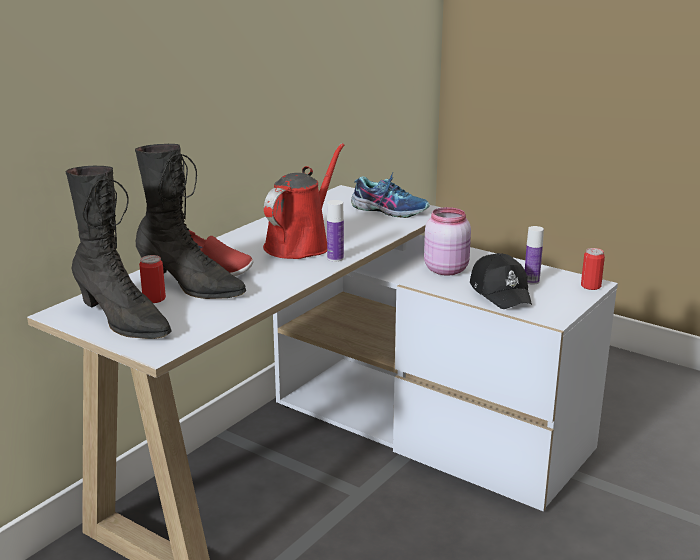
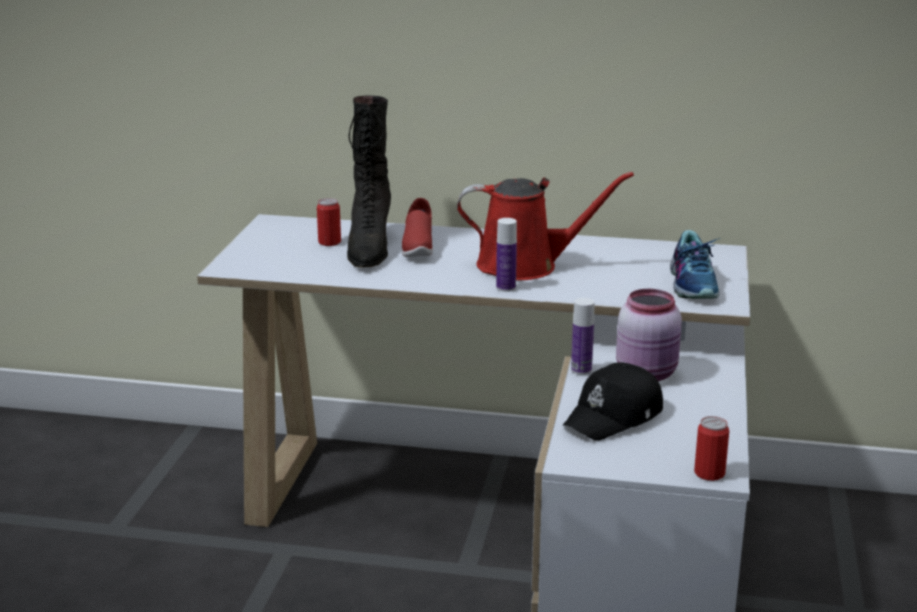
camera: 65 degrees right, 0 degrees up
(122, 321) = (275, 243): black boot -> none
(531, 281) = (675, 431): bottle -> bottle (581, 370)

